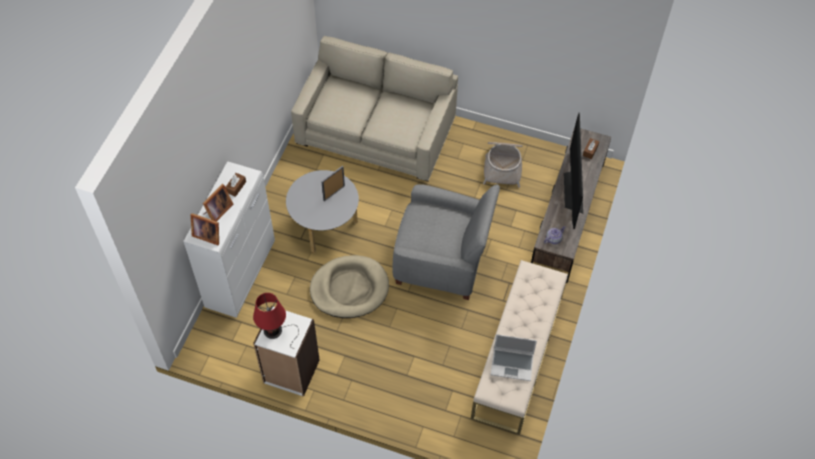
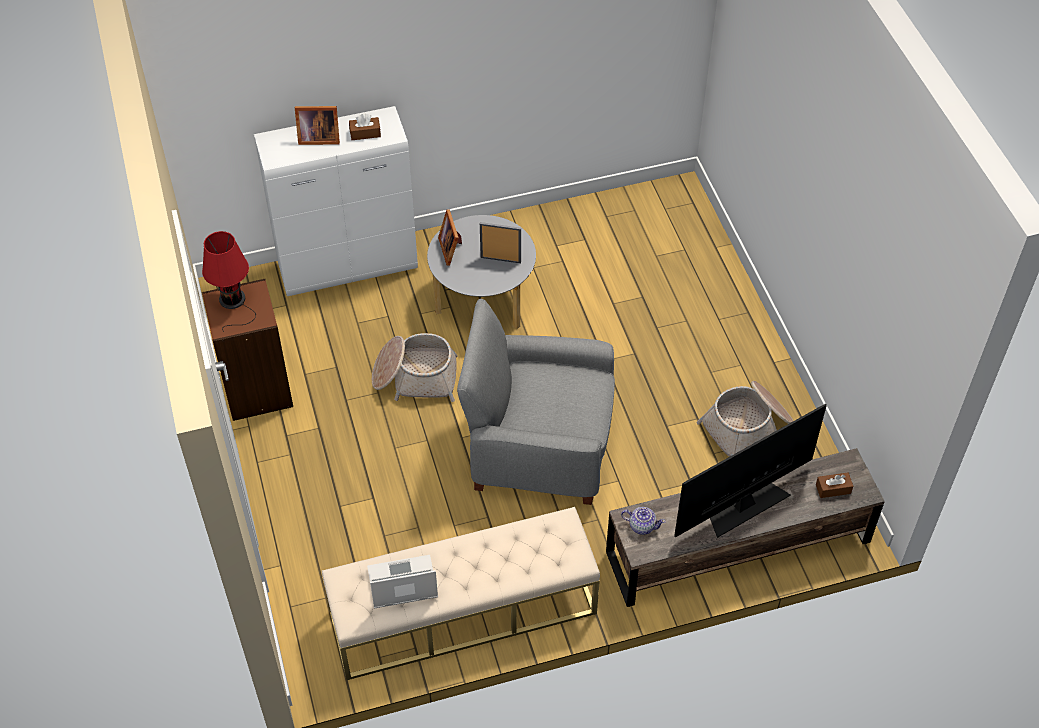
camera: 55 degrees right, 5 degrees down
(207, 234) = (278, 147): picture frame -> picture frame (451, 248)
(291, 372) = (256, 390): white bookcase -> brown bookcase
(349, 288) = (415, 377): beige dog bed -> basket
(377, 130) = (671, 267): beige sofa -> none
(442, 260) = (538, 447): grey armchair -> grey armchair turned 120 degrees clockwise
(512, 364) = (401, 584): laptop -> laptop turned 105 degrees clockwise

